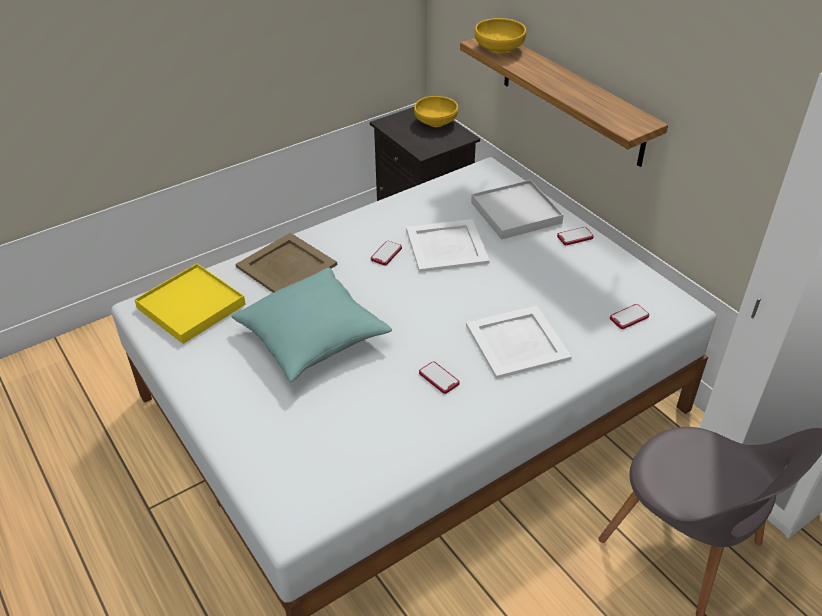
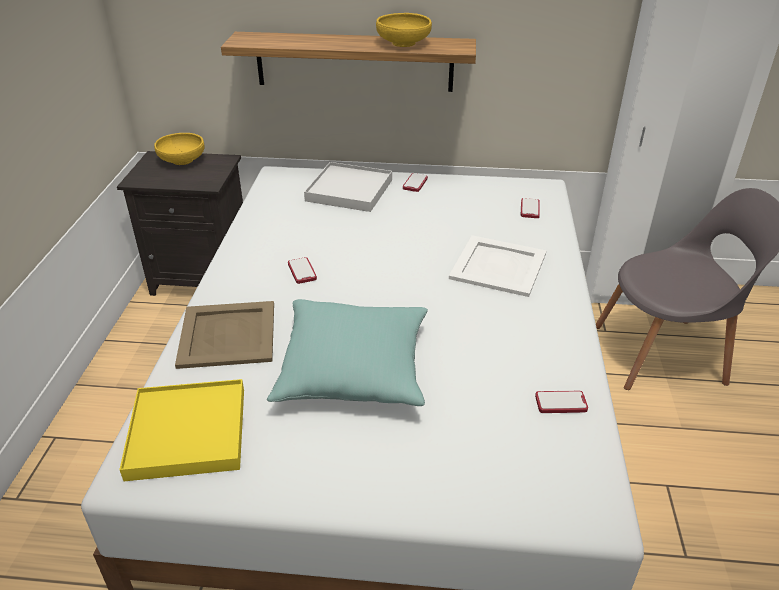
camera: 50 degrees left, 5 degrees down
(439, 378) = (496, 324): phone -> phone (561, 403)
(447, 245) = (339, 238): white tray -> none
(499, 48) = (263, 40): yellow bowl -> yellow bowl (403, 43)

